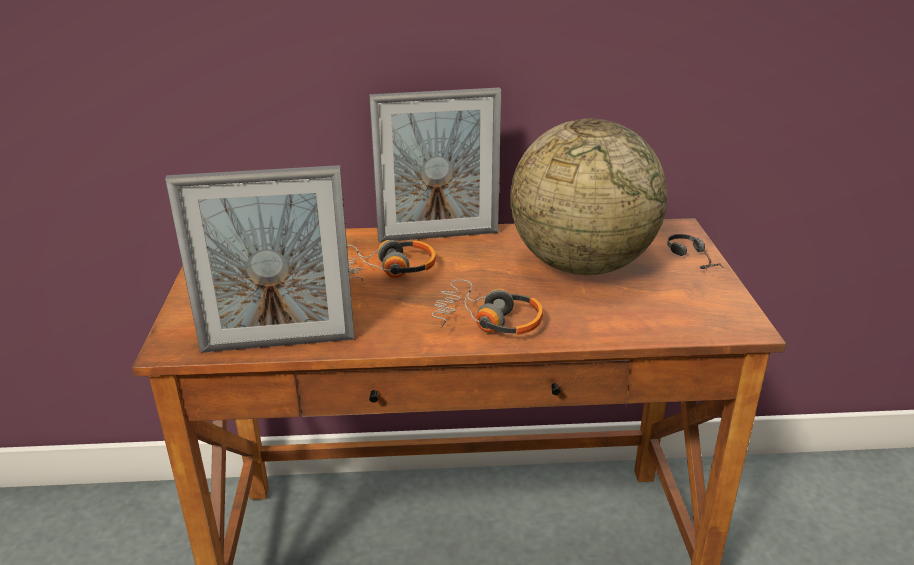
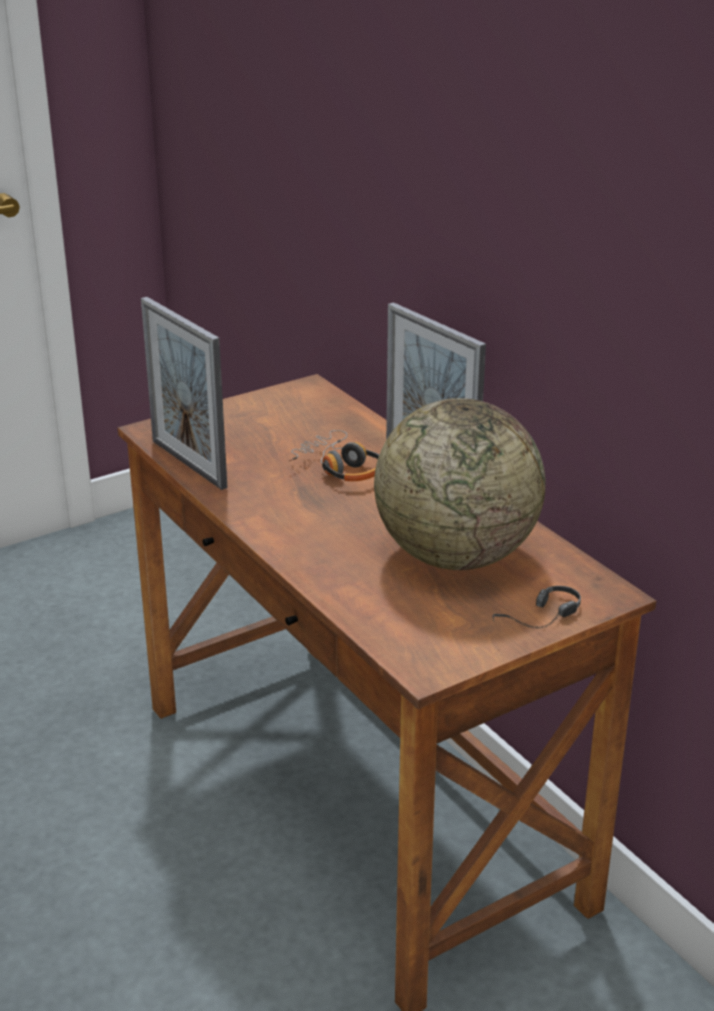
camera: 60 degrees right, 0 degrees up
(487, 320) = (303, 536): headphones -> none

